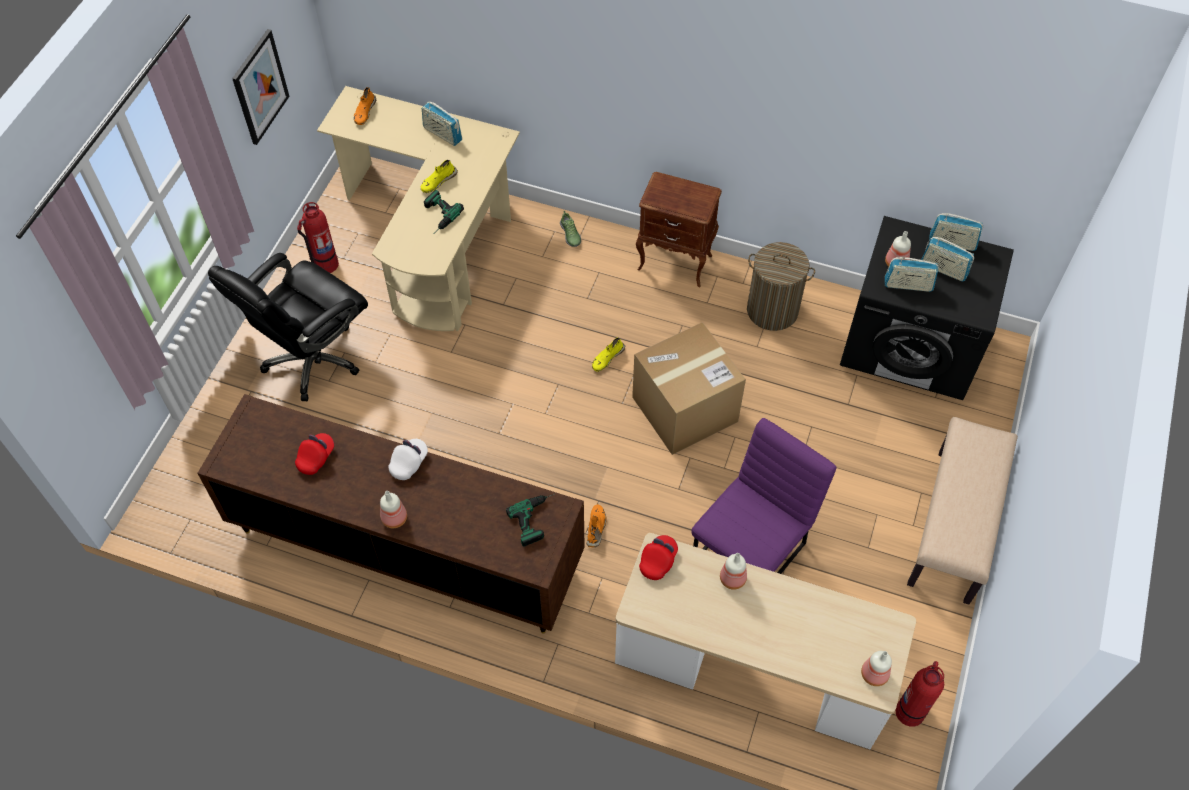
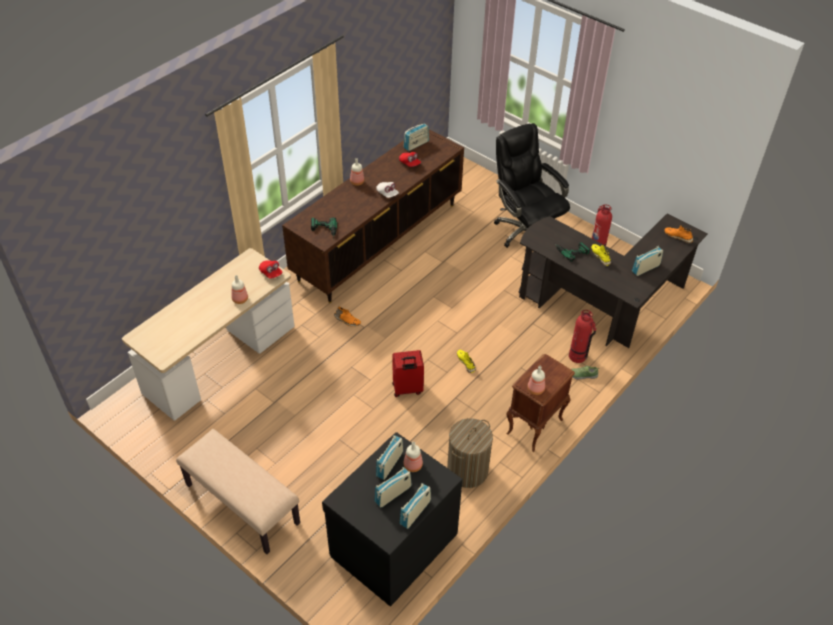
camera: 110 degrees right, 10 degrees down
(258, 465) = (416, 145): none -> radio
(260, 87) = (658, 142): picture -> none
(436, 235) = (604, 305): beige desk -> black desk
(684, 409) = (407, 389): cardboard box -> red suitcase
(751, 551) = (290, 387): purple chair -> none
(875, 674) = (146, 338): bottle -> bottle (535, 390)
(910, 711) = (147, 423): fire extinguisher -> fire extinguisher (577, 356)

